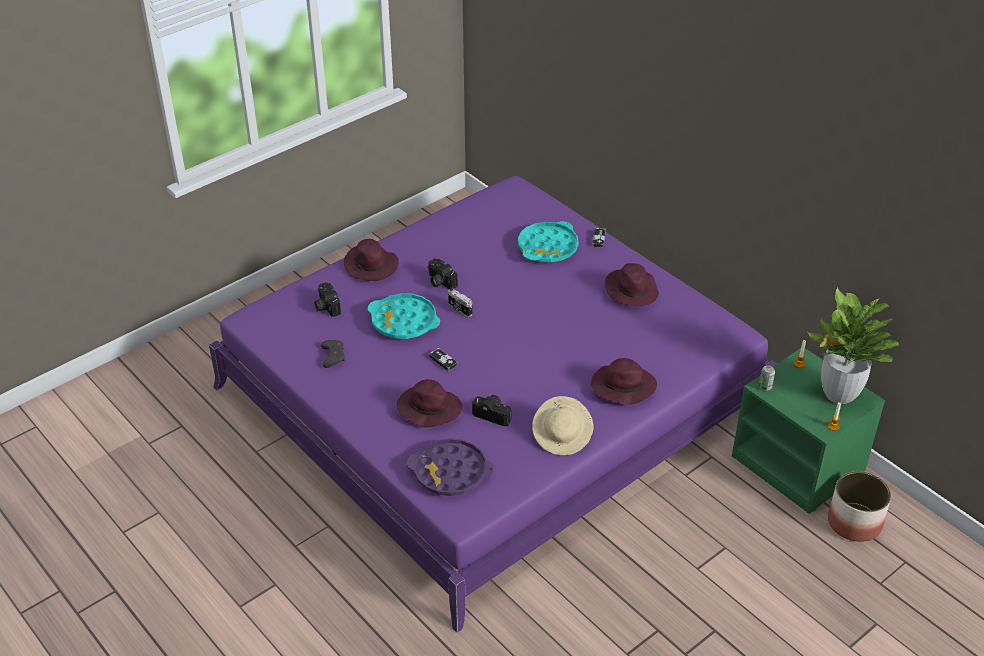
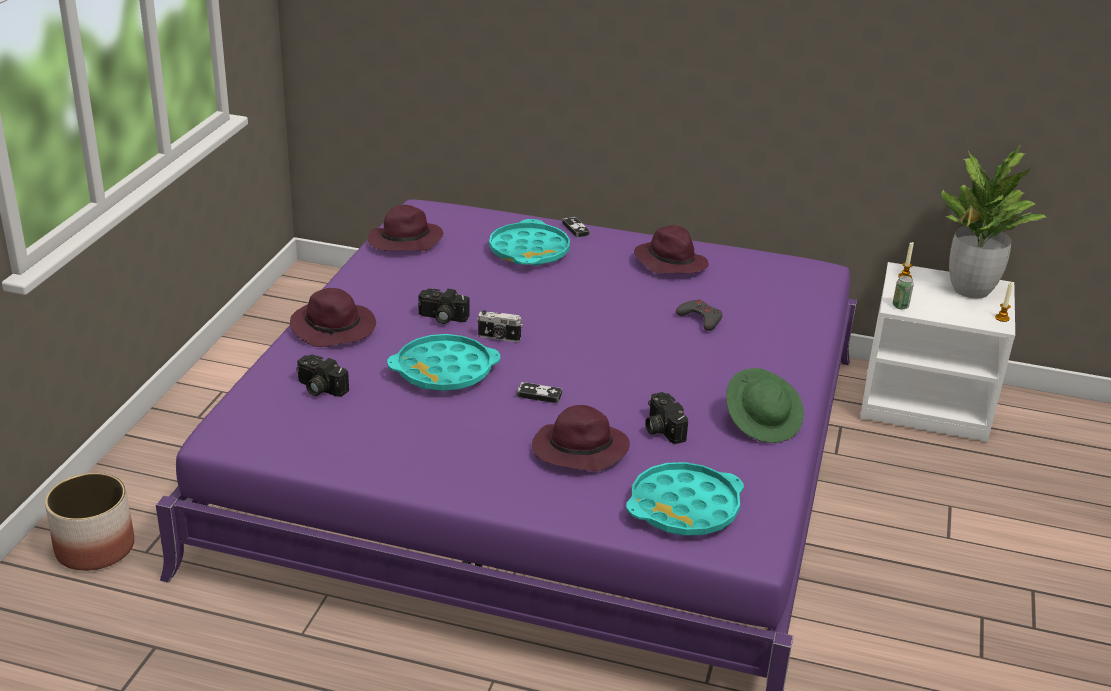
camera: 35 degrees left, 10 degrees down
(333, 355) = (389, 438): grey game controller -> grey game controller (700, 318)
(450, 472) = (684, 508): purple tray -> turquoise tray
(494, 414) = (661, 428): camera -> camera turned 105 degrees counterclockwise
(562, 436) = (762, 422): beige hat -> green hat
(622, 387) = (768, 353): purple hat -> purple hat (404, 242)
(799, 464) = (926, 402): green nightstand -> white nightstand
(854, 522) = (1031, 433): planter -> planter (95, 548)

